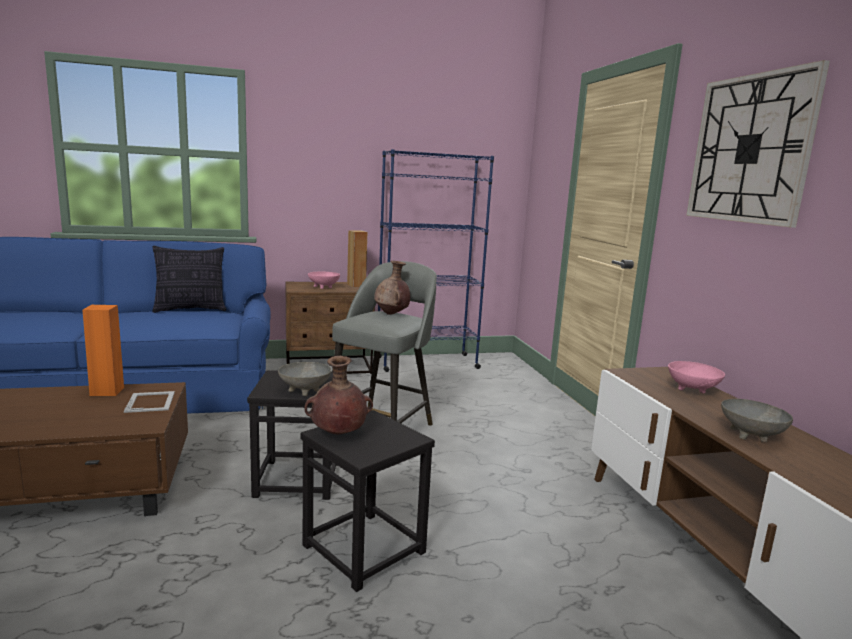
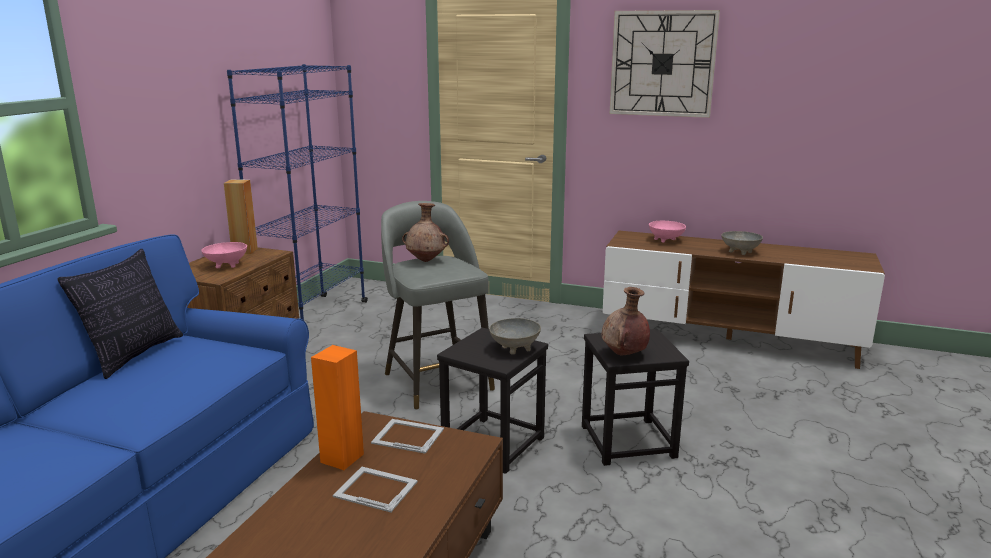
camera: 55 degrees left, 5 degrees up
(64, 409) = (375, 488): none -> picture frame

